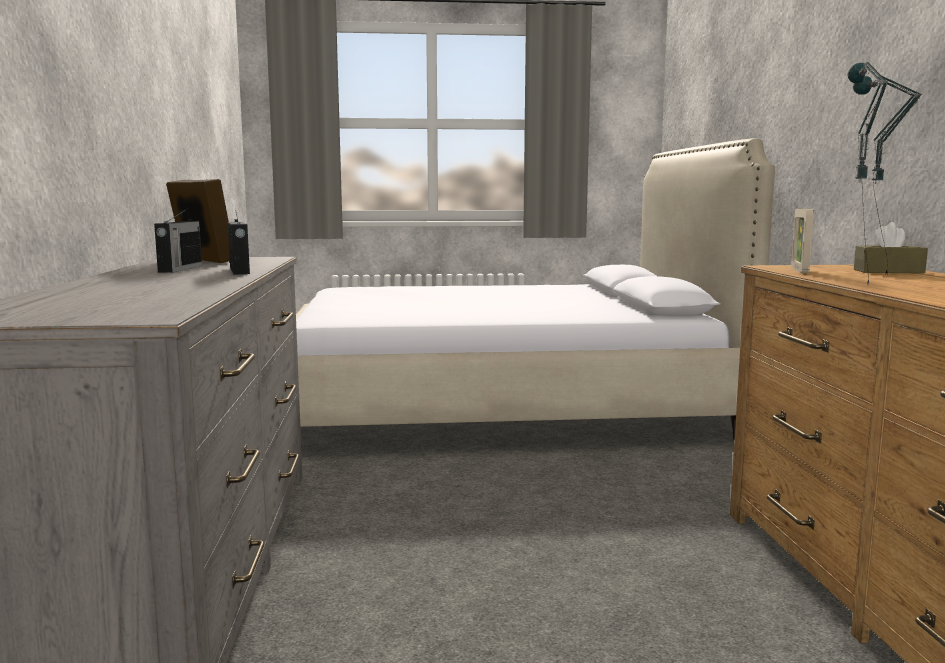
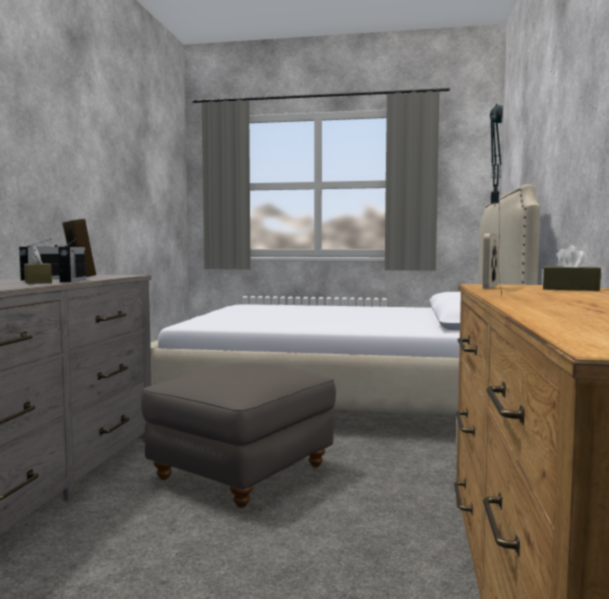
camera: 15 degrees right, 5 degrees down
(205, 276) = (38, 282): none -> brown tissue box
(462, 510) = (242, 472): none -> grey ottoman
(870, 275) = (540, 290): table lamp -> none

